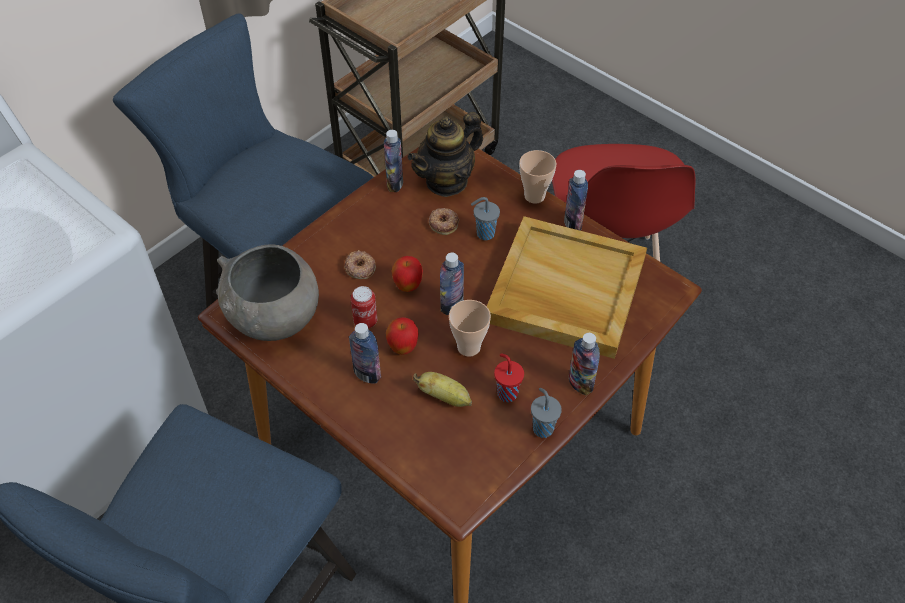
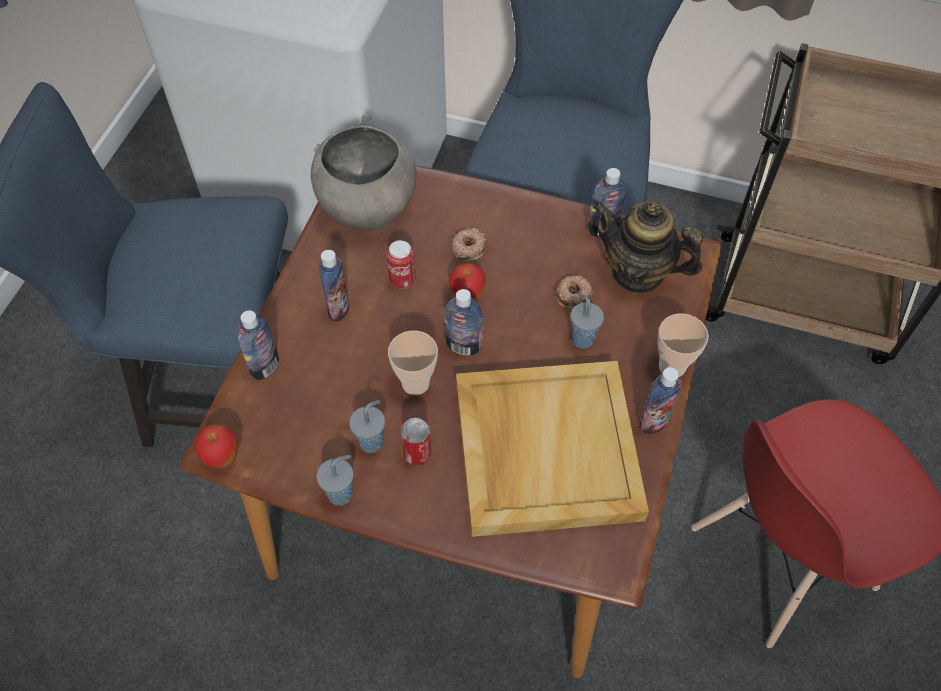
camera: 65 degrees right, 5 degrees up
(403, 348) = (385, 325): apple -> apple (222, 458)
(445, 397) = (341, 386): banana -> none
(506, 392) = (372, 441): red cup -> grey cup
(532, 367) = (417, 454): none -> can
(580, 383) = (418, 511): bottle -> bottle (265, 367)

